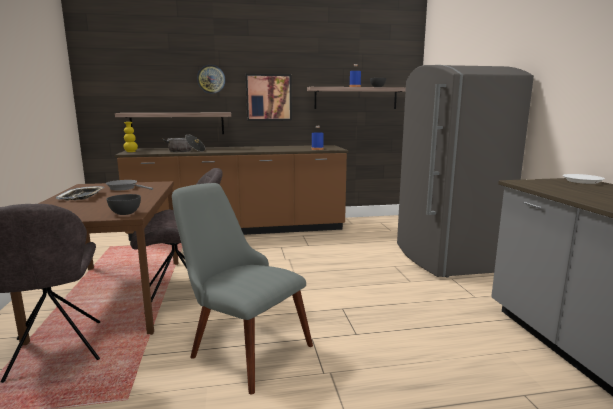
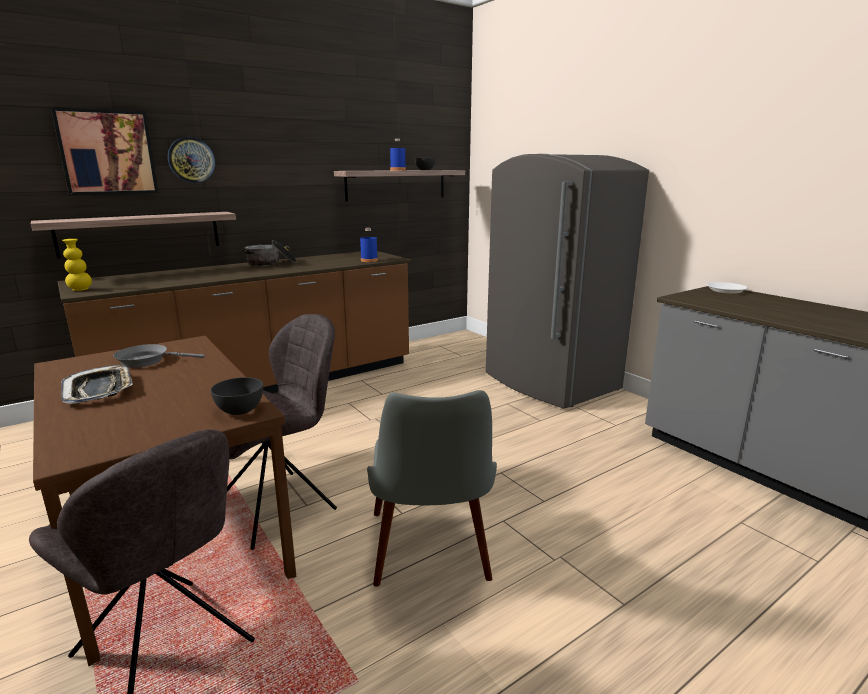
camera: 25 degrees left, 5 degrees up
(185, 151) = (178, 280): cooking pot -> cooking pot (271, 263)
(240, 346) = (431, 557): grey chair -> grey chair turned 105 degrees counterclockwise
(268, 97) = (282, 187): picture -> picture (107, 152)

